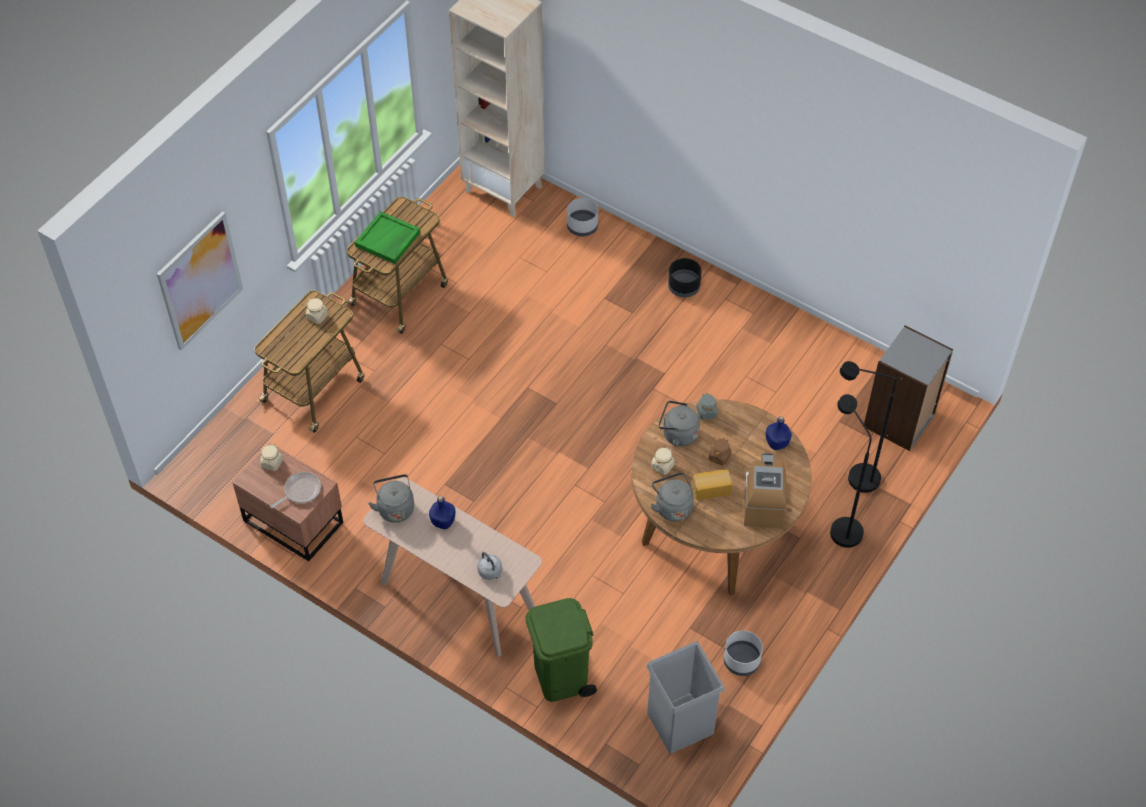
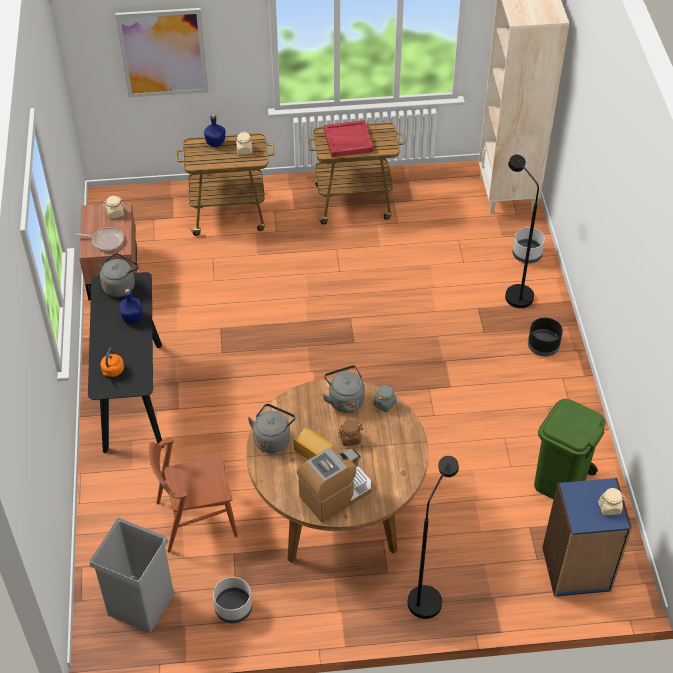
camera: 50 degrees right, 5 degrees down
(388, 240) = (347, 141): green tray -> red tray
(457, 596) = (132, 396): beige console table -> black console table
(490, 572) = (112, 371): grey kettle -> orange kettle
(561, 677) = (117, 501): green trash can -> green trash can (560, 482)
(632, 632) = (196, 519): none -> brown chair
(662, 466) = (305, 409): beige jar -> beige jar (610, 507)
(777, 443) = (402, 467): blue bottle -> blue bottle (215, 143)
(854, 478) = (484, 574): black floor lamp -> black floor lamp (514, 292)
(899, 421) = (576, 570): grey bookcase -> blue bookcase

